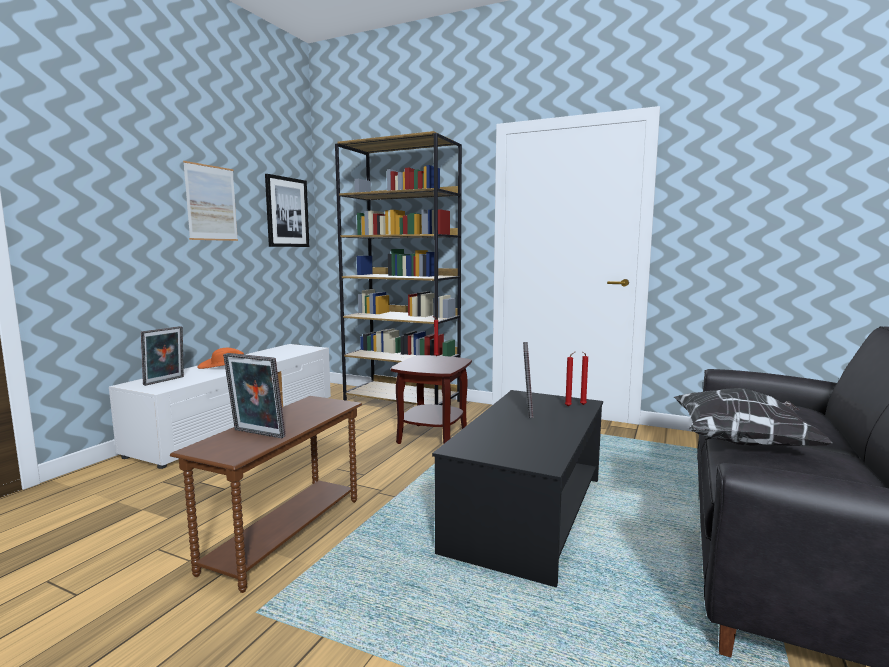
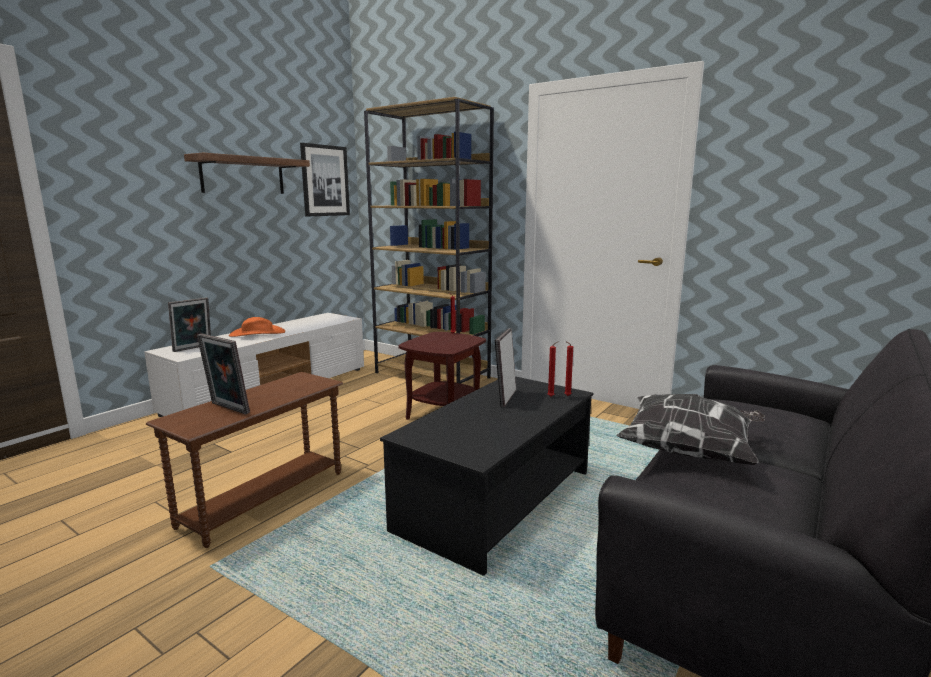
camera: 10 degrees right, 5 degrees up
(211, 203) = (243, 175): picture -> shelf

